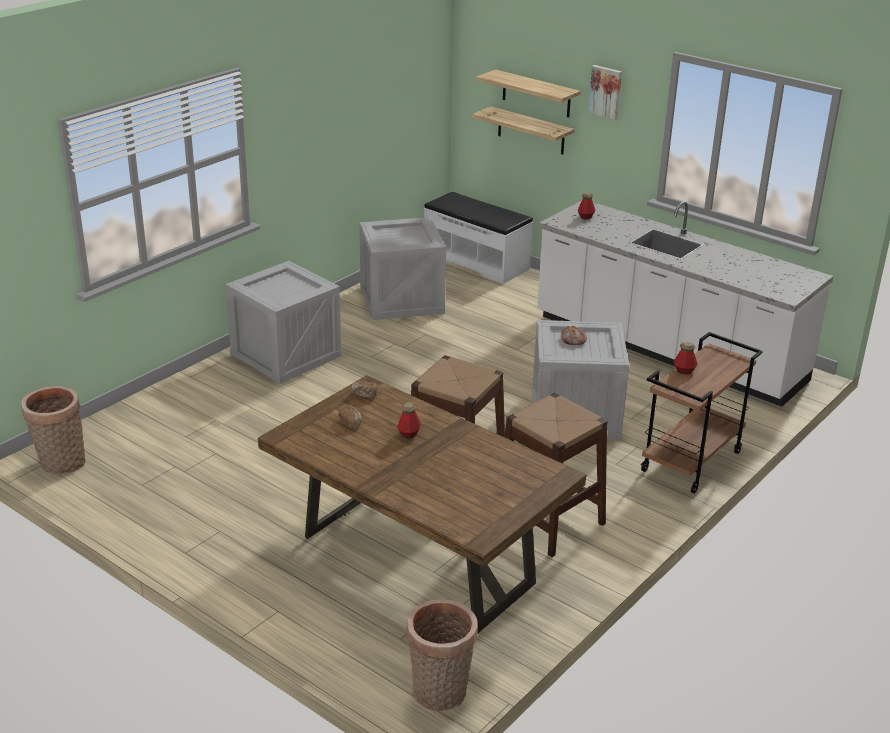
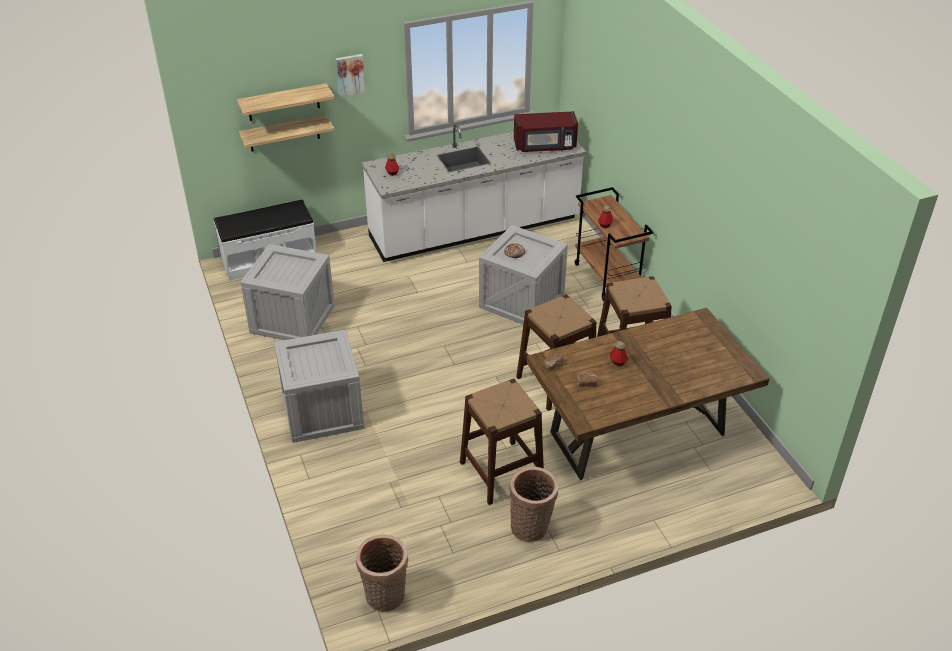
camera: 60 degrees left, 10 degrees up
(278, 481) = (501, 472): none -> brown stool
(440, 695) = (769, 471): basket -> basket (531, 528)
(765, 279) = (545, 146): none -> red microwave

